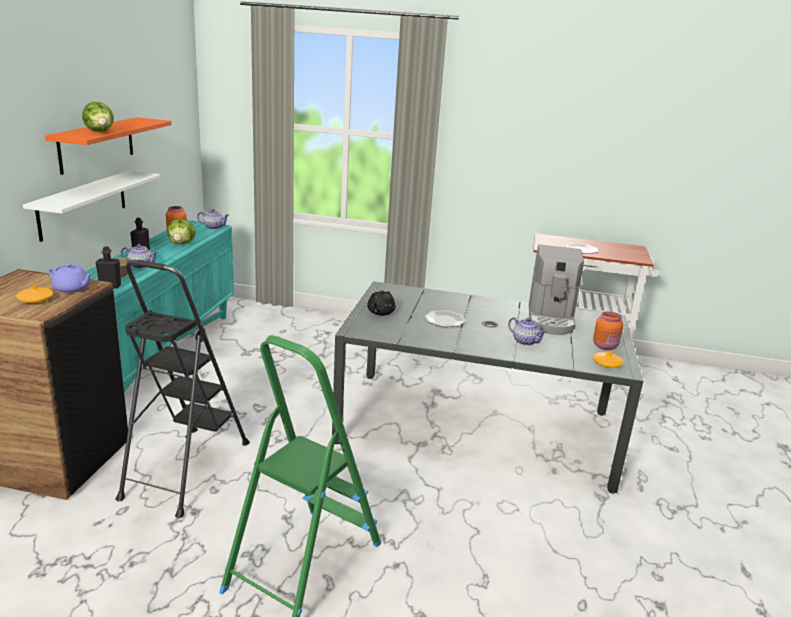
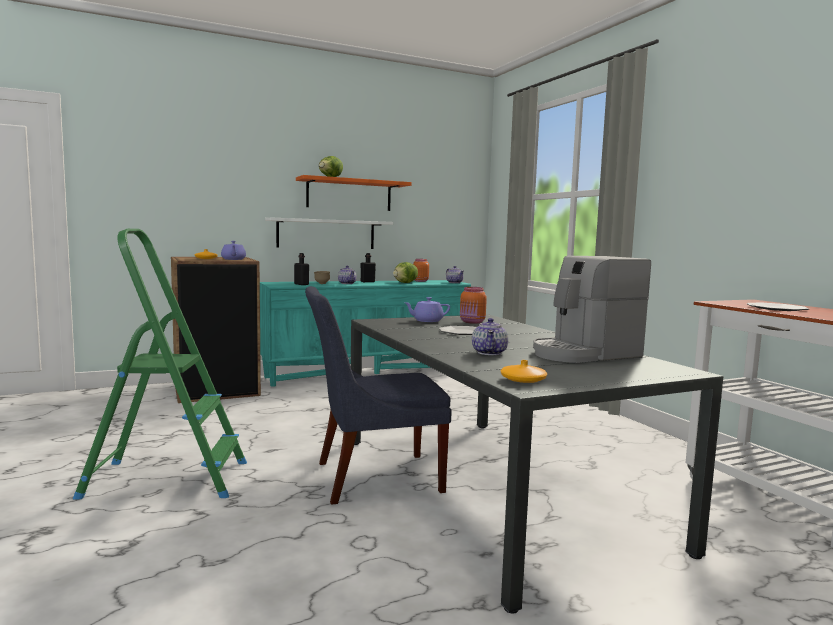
camera: 55 degrees right, 15 degrees down
(186, 470) = (246, 416): step ladder -> none
(380, 312) = (427, 321): black teapot -> purple teapot
(411, 462) = (372, 477): none -> blue chair
(605, 346) = (577, 376): orange jar -> orange jar (472, 322)

